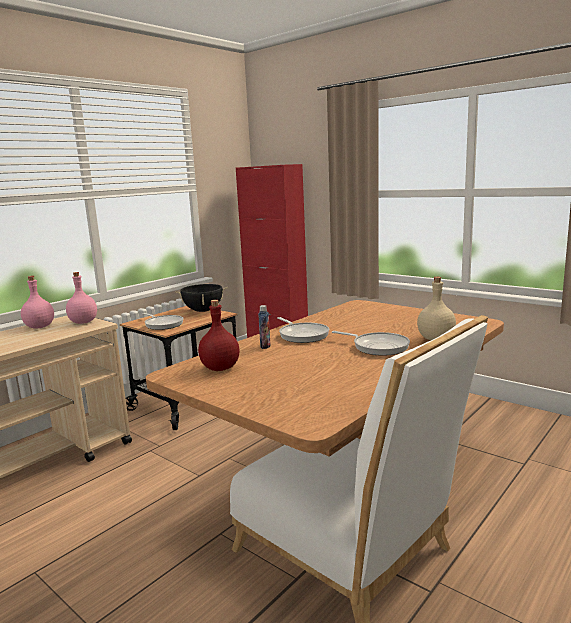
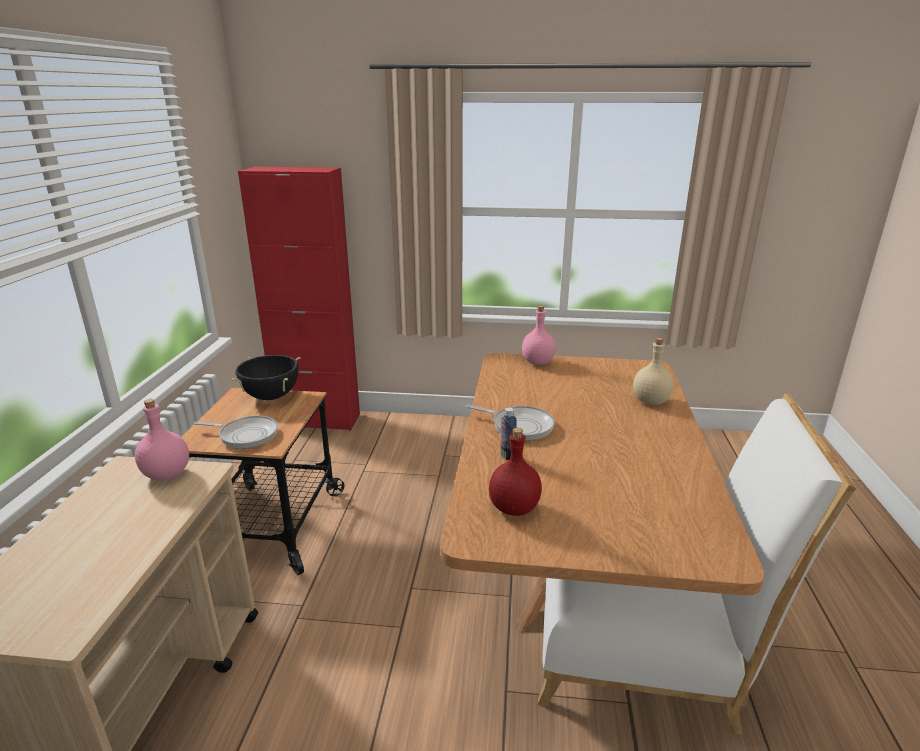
camera: 35 degrees left, 10 degrees up
(39, 327) = (96, 504): pink bottle -> pink bottle (537, 362)
(377, 347) = (618, 426): frying pan -> none

